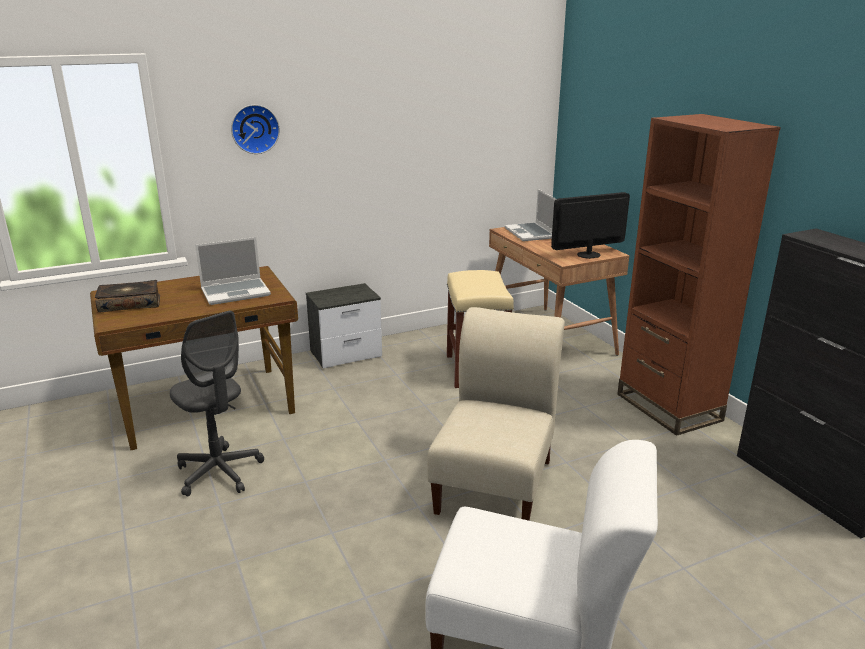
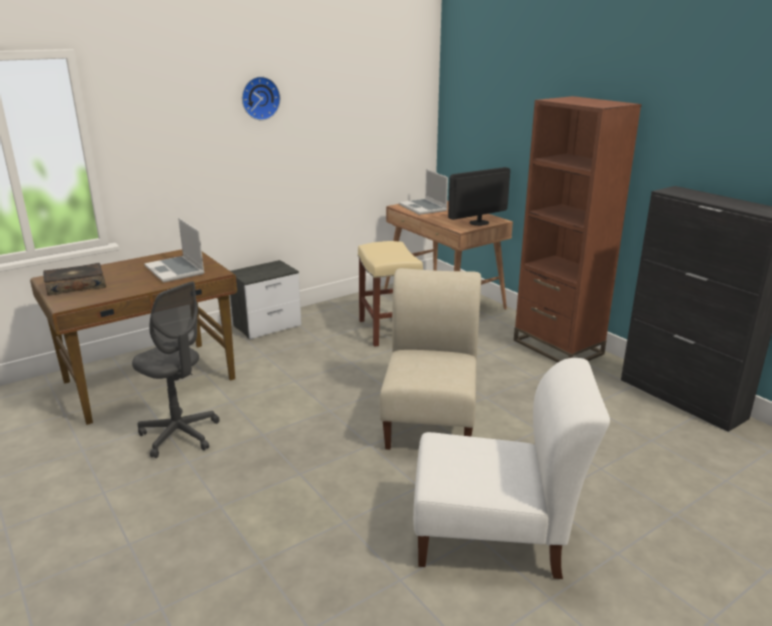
camera: 10 degrees left, 0 degrees up
(236, 292) = (176, 270): laptop -> laptop turned 90 degrees clockwise
(254, 129) = (177, 119): wall clock -> wall clock (259, 98)

